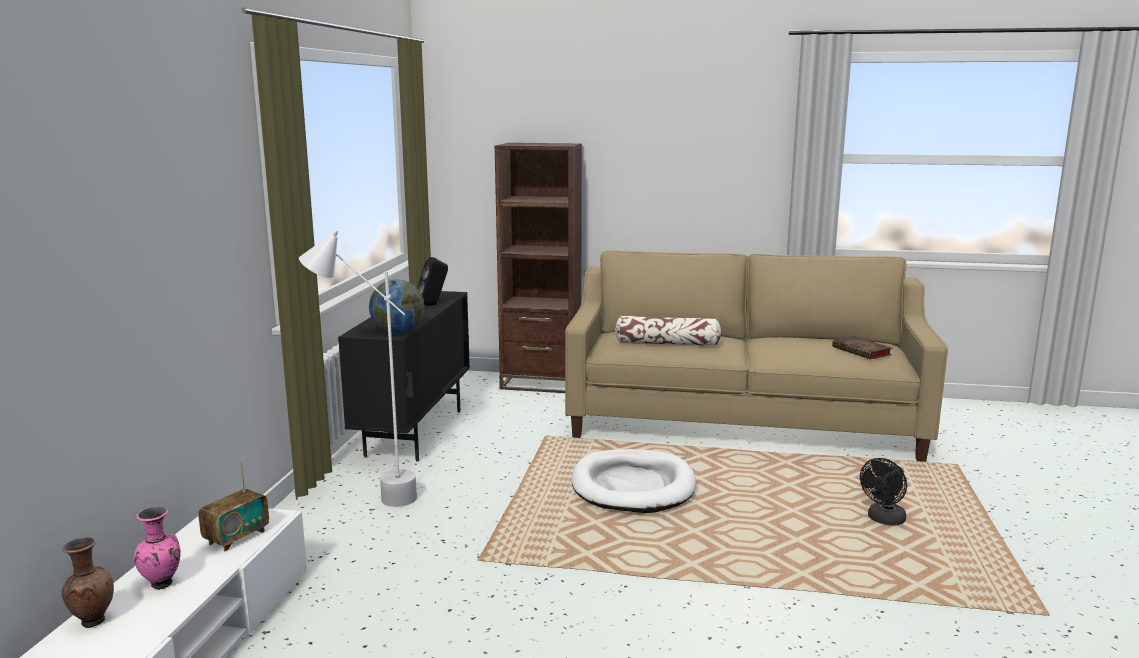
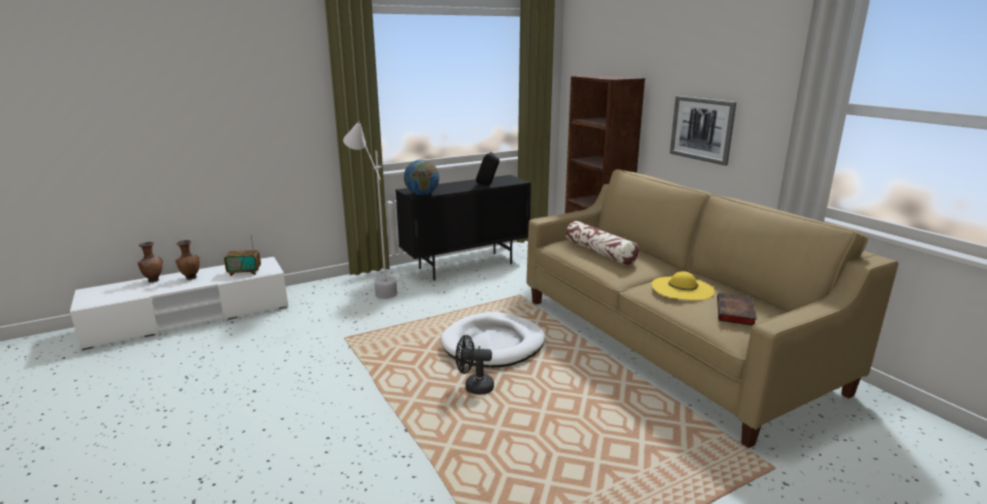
camera: 50 degrees right, 5 degrees up
(162, 585) = (191, 278): pink vase -> brown vase
(672, 193) = (702, 129): none -> picture
(794, 348) = (682, 288): none -> yellow hat
(883, 520) = (588, 458): black fan -> black fan (474, 387)

